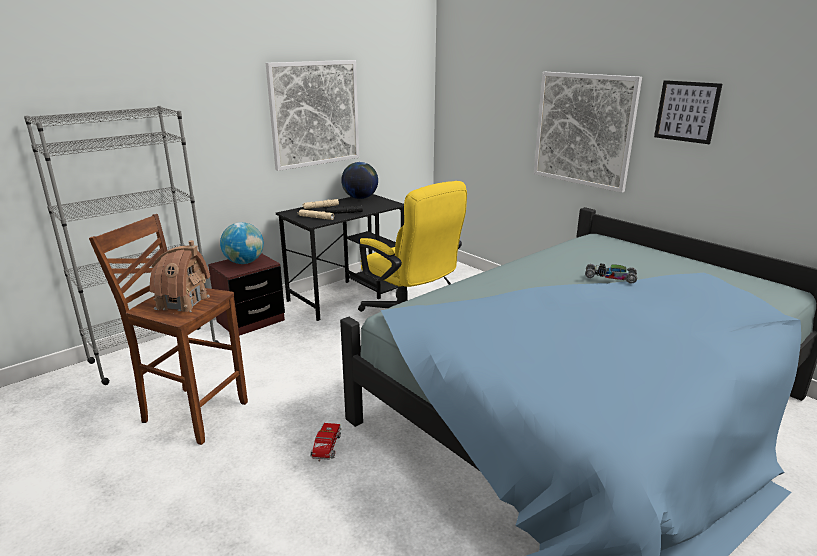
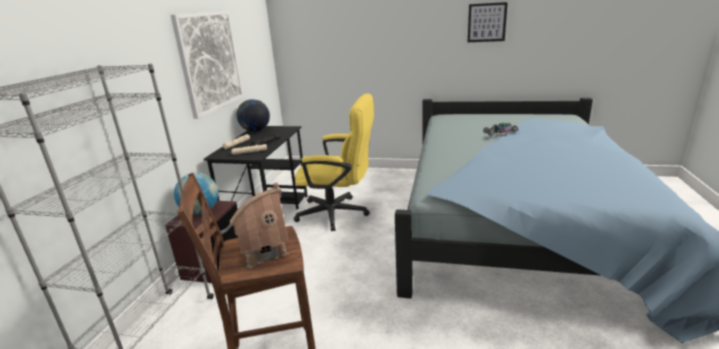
camera: 35 degrees left, 0 degrees up
(326, 448) = (414, 323): toy truck -> none
(584, 130) = (414, 45): picture -> none

